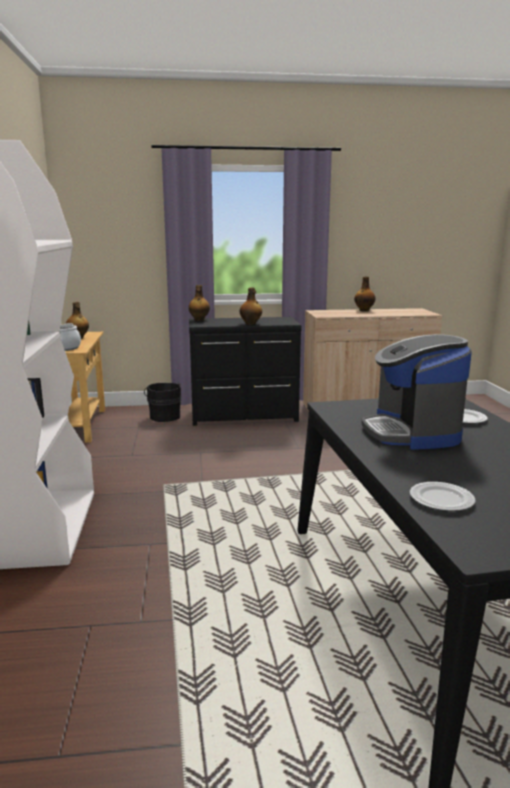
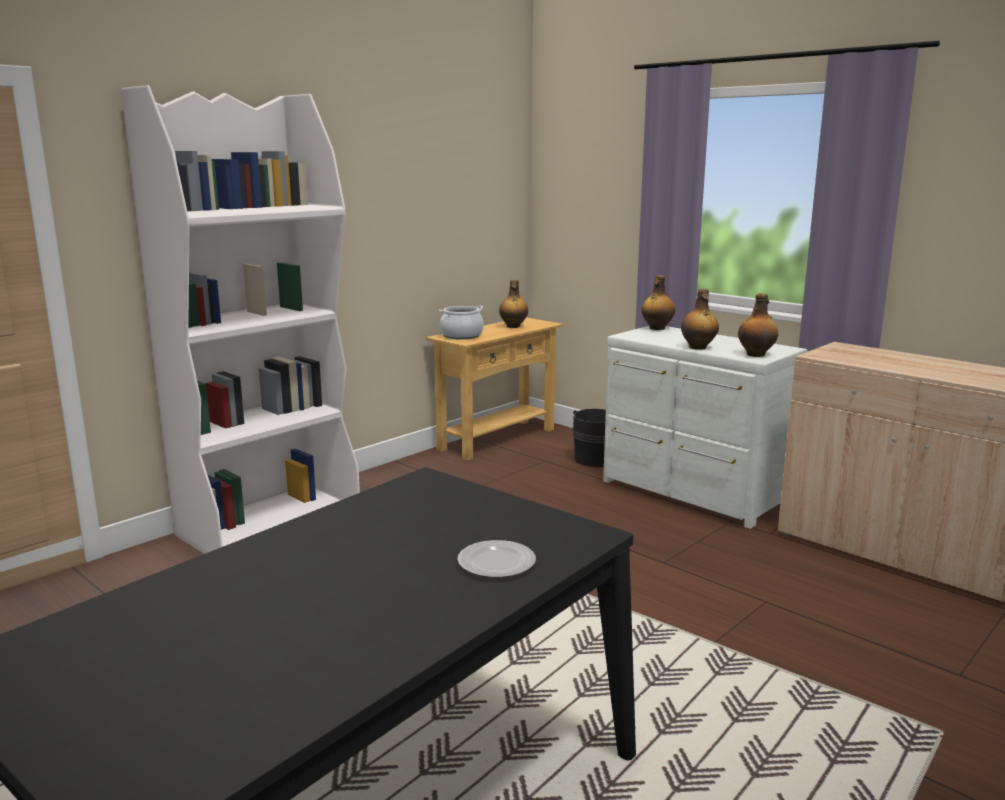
camera: 50 degrees right, 0 degrees up
(245, 416) = (692, 493): black dresser -> white dresser
(364, 310) = (938, 362): bottle -> bottle (756, 354)
(411, 432) = (377, 545): coffee machine -> none
(440, 499) = (130, 613): plate -> none

